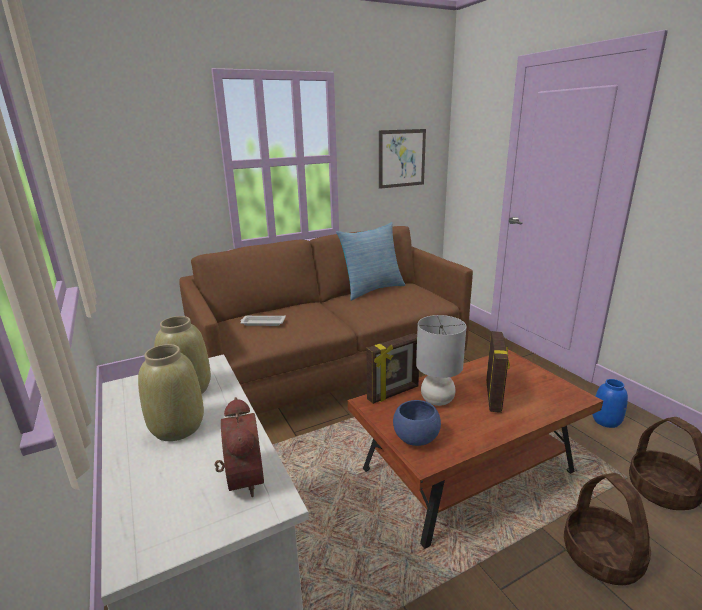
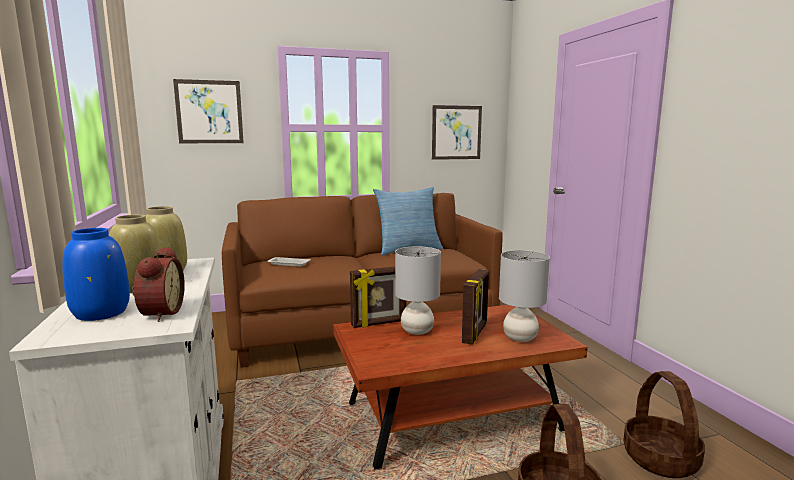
camera: 10 degrees right, 10 degrees down
(140, 152) = (209, 112): none -> picture
(415, 438) = (375, 354): blue bowl -> none
(538, 396) = (520, 338): none -> grey table lamp
(606, 421) = (628, 395): blue vase -> blue vase (100, 313)

